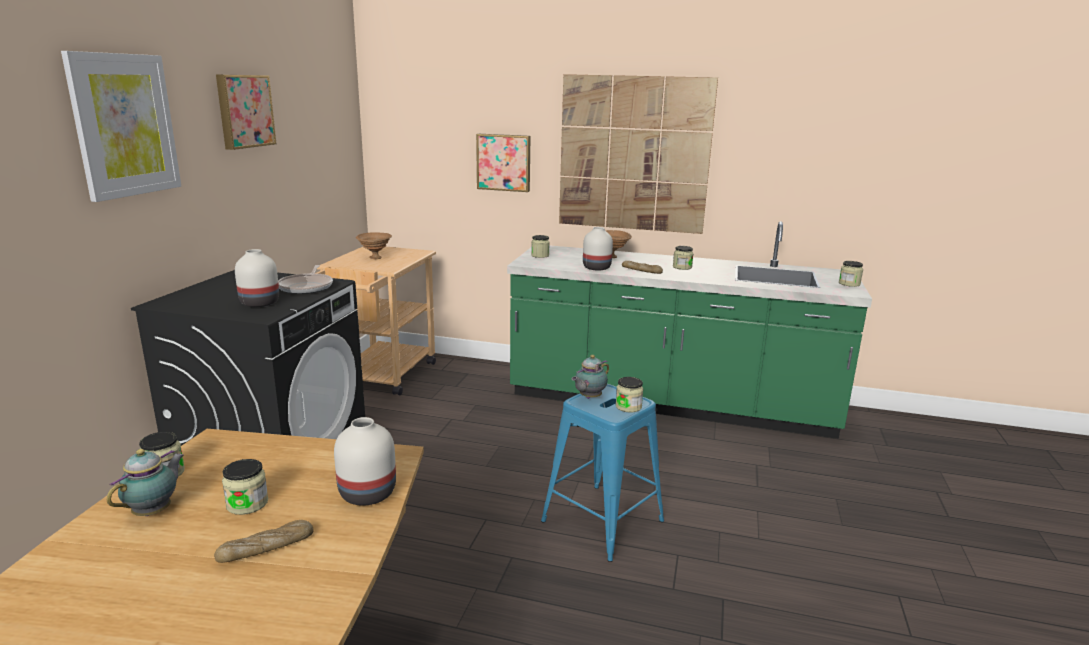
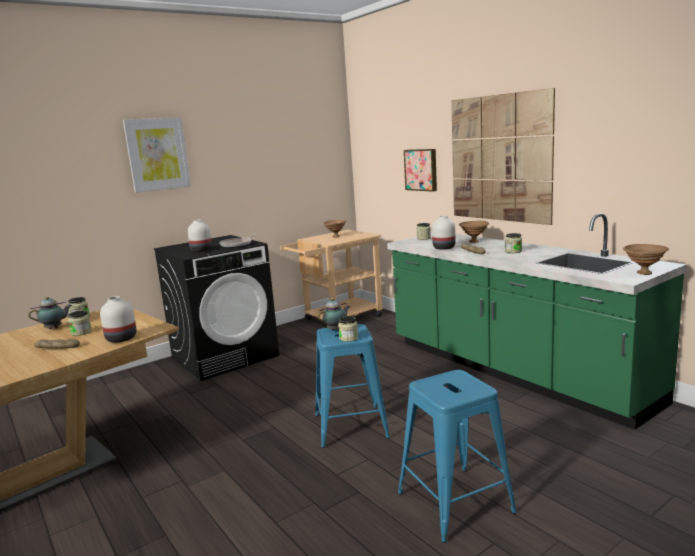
camera: 40 degrees right, 5 degrees down
(244, 111) = (242, 144): picture -> none
(589, 397) = (336, 329): teapot -> teapot turned 150 degrees clockwise
(817, 569) = (454, 502): none -> blue stool
(849, 284) = (644, 273): jar -> brown bowl

